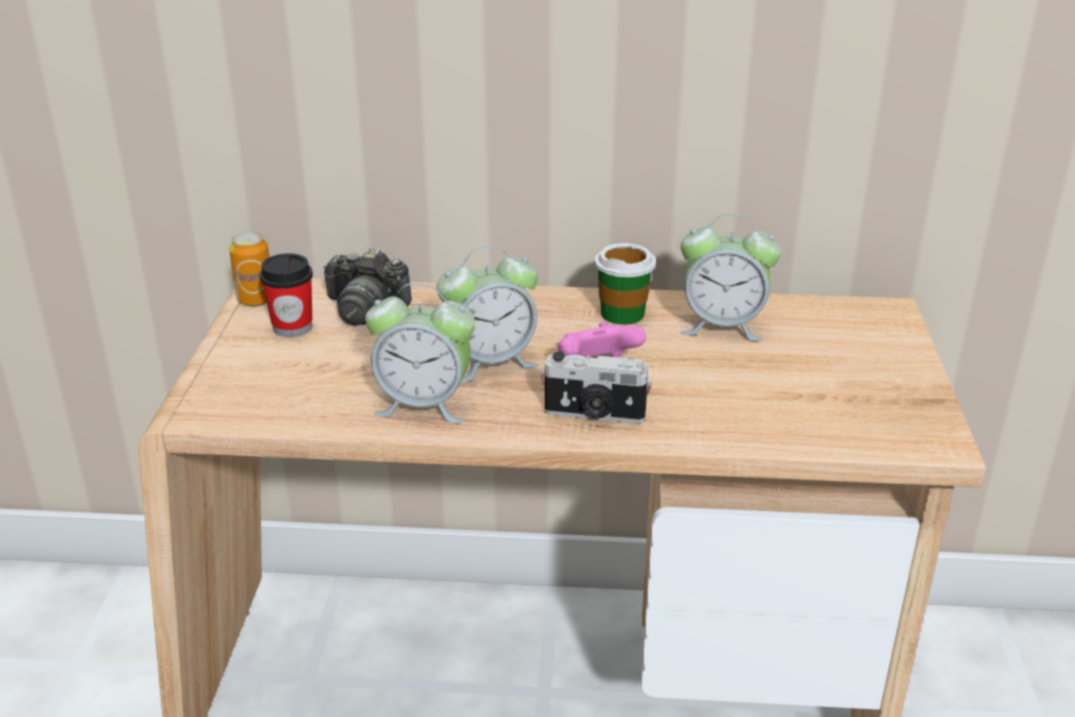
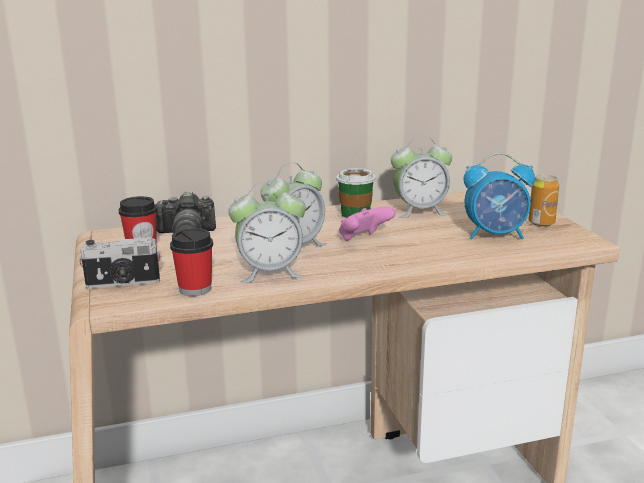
camera: 20 degrees left, 10 degrees down
(256, 300) = (102, 241): can -> can (541, 223)
(311, 413) = (195, 289): none -> cup
(594, 415) = (383, 260): camera -> camera (123, 283)
(800, 400) = (495, 235): none -> alarm clock

